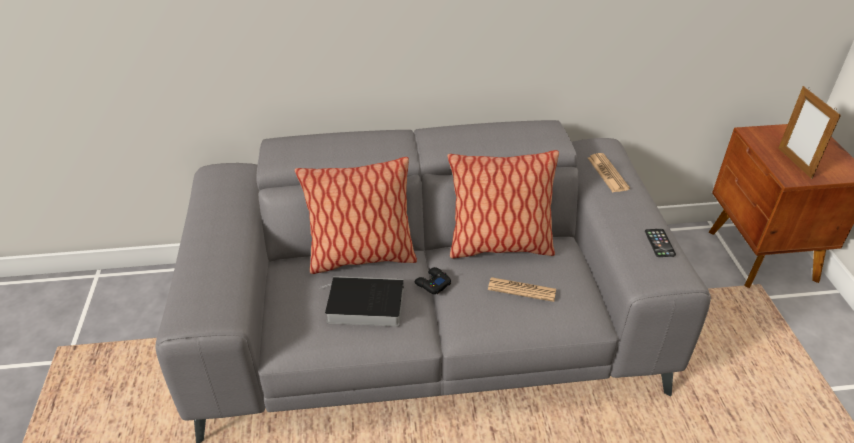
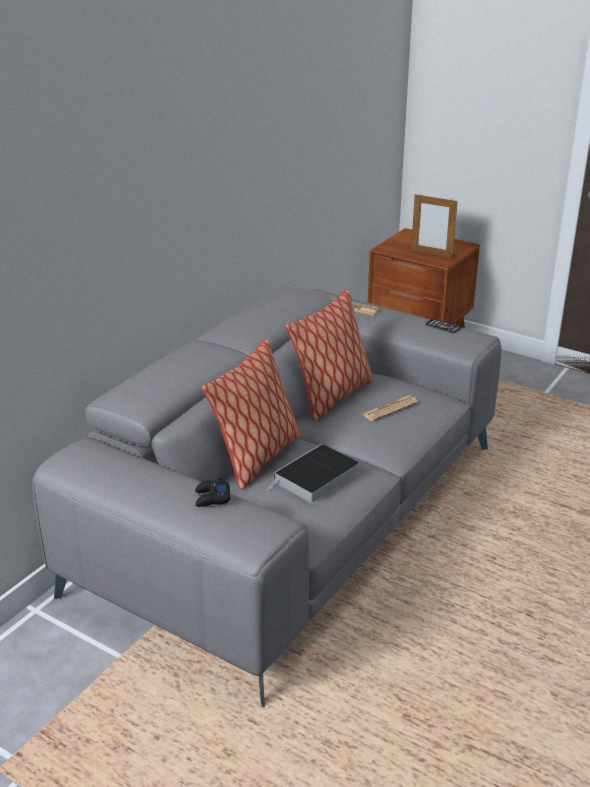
camera: 50 degrees left, 10 degrees down
(432, 284) = (333, 441): black game controller -> black game controller (212, 498)

